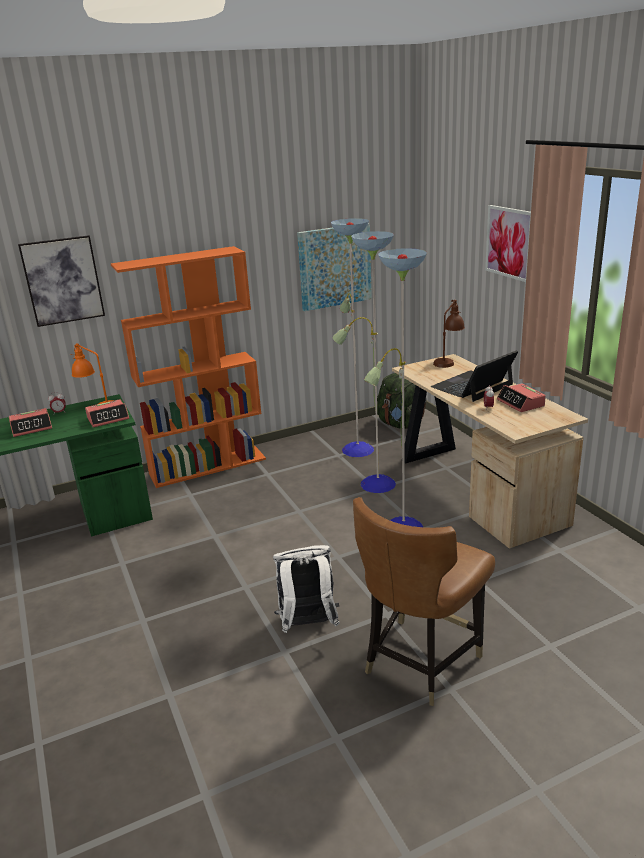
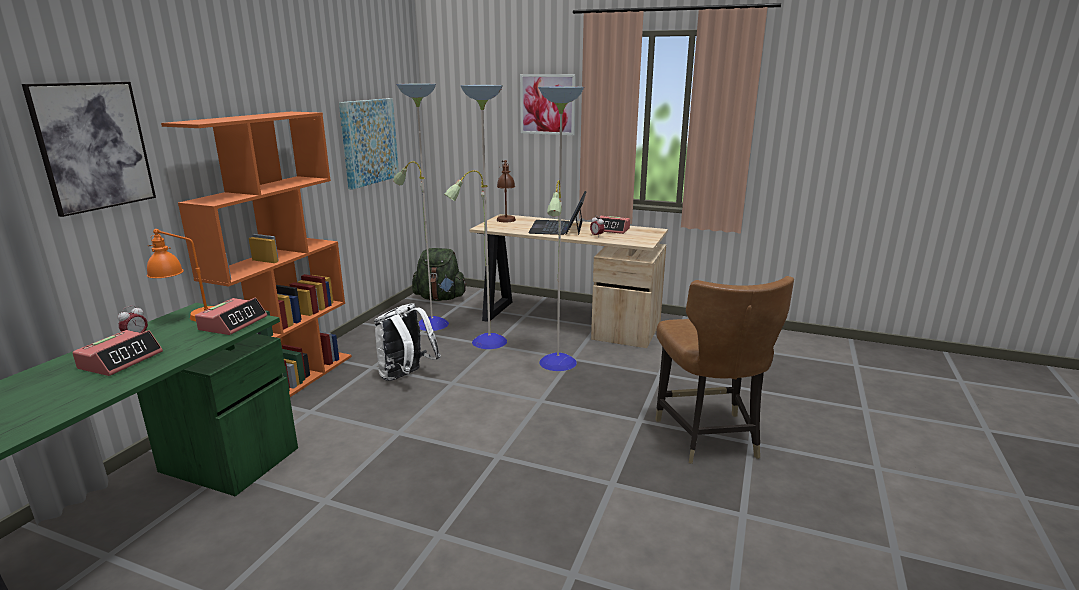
camera: 45 degrees left, 5 degrees down
(307, 625) = (597, 456): white backpack -> white backpack (406, 376)

